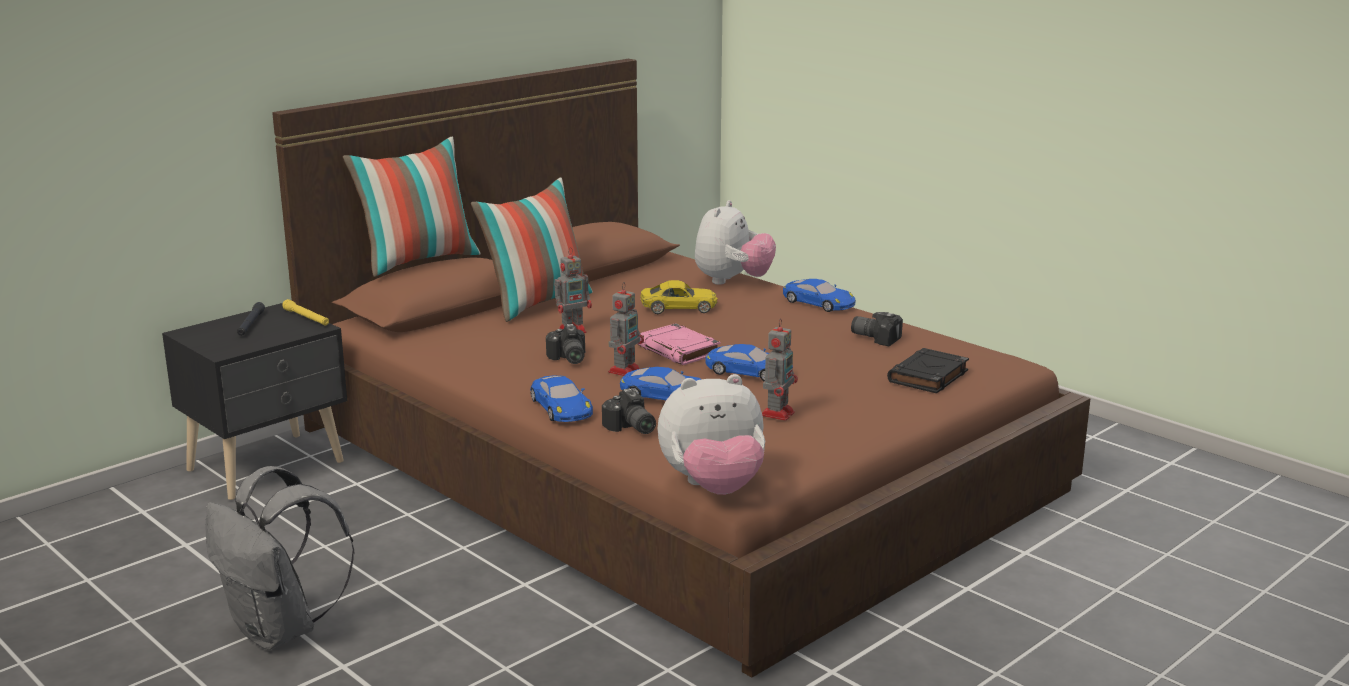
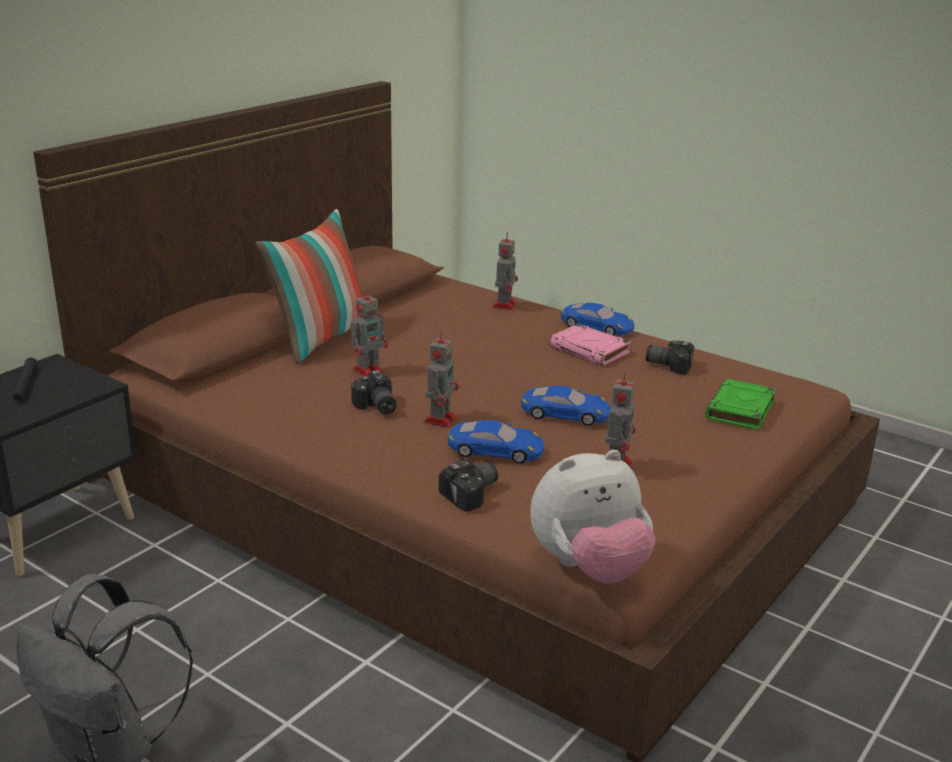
camera: 10 degrees left, 5 degrees up
(306, 318) = (86, 373): yellow flashlight -> none
(418, 262) = (195, 302): pillow -> none
(561, 407) = (390, 470): blue toy car -> none
(630, 428) = (473, 494): camera -> camera turned 90 degrees counterclockwise
(678, 308) = (464, 338): yellow toy car -> none
(679, 350) = (485, 391): pink book -> pink book (590, 350)
(732, 281) = (504, 305): plush toy -> toy robot
(928, 377) = (740, 410): black book -> green book

